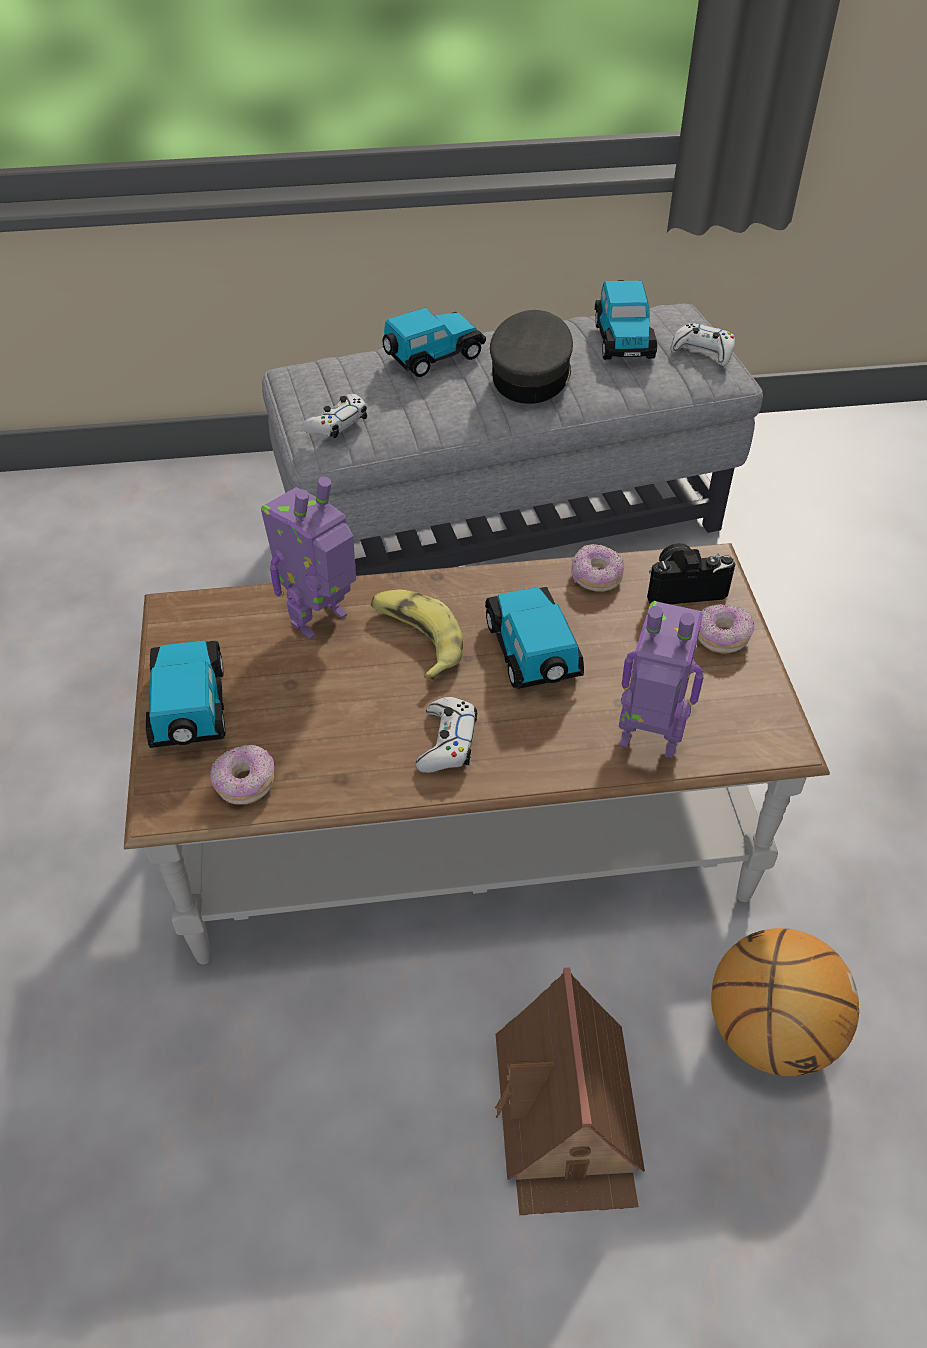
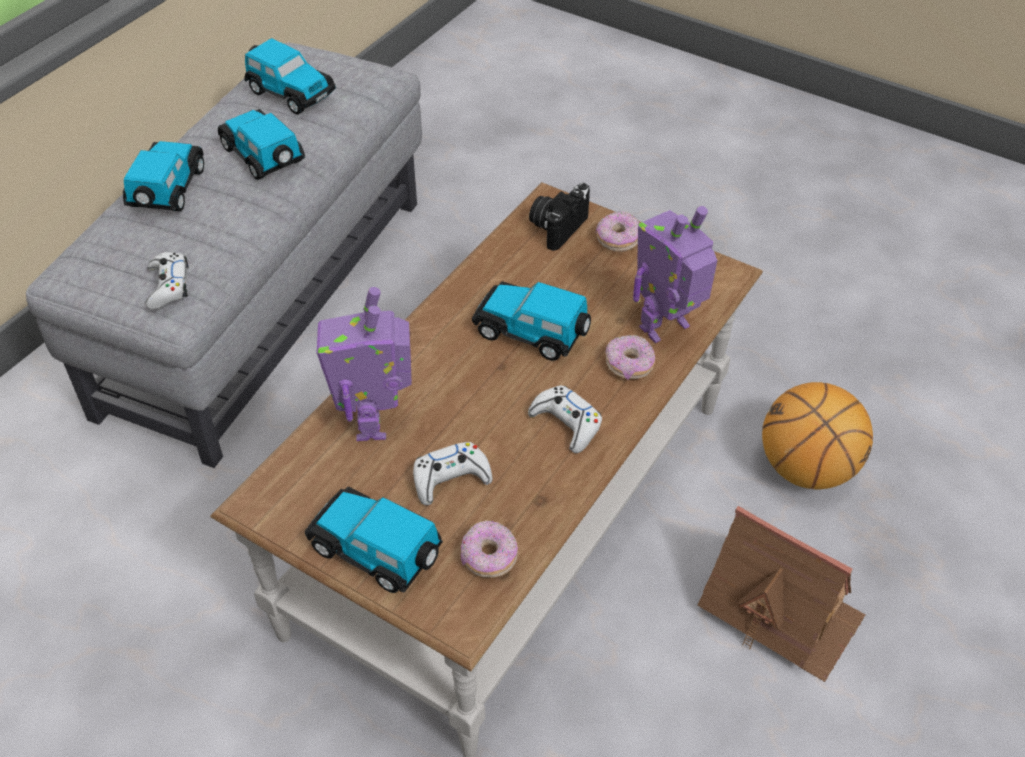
camera: 50 degrees left, 0 degrees up
(416, 639) = (454, 381): banana -> none
(531, 375) = (263, 156): grey cap -> toy car
(596, 577) = (501, 259): donut -> donut (629, 365)
(702, 351) = (353, 69): white game controller -> white game controller (450, 479)

